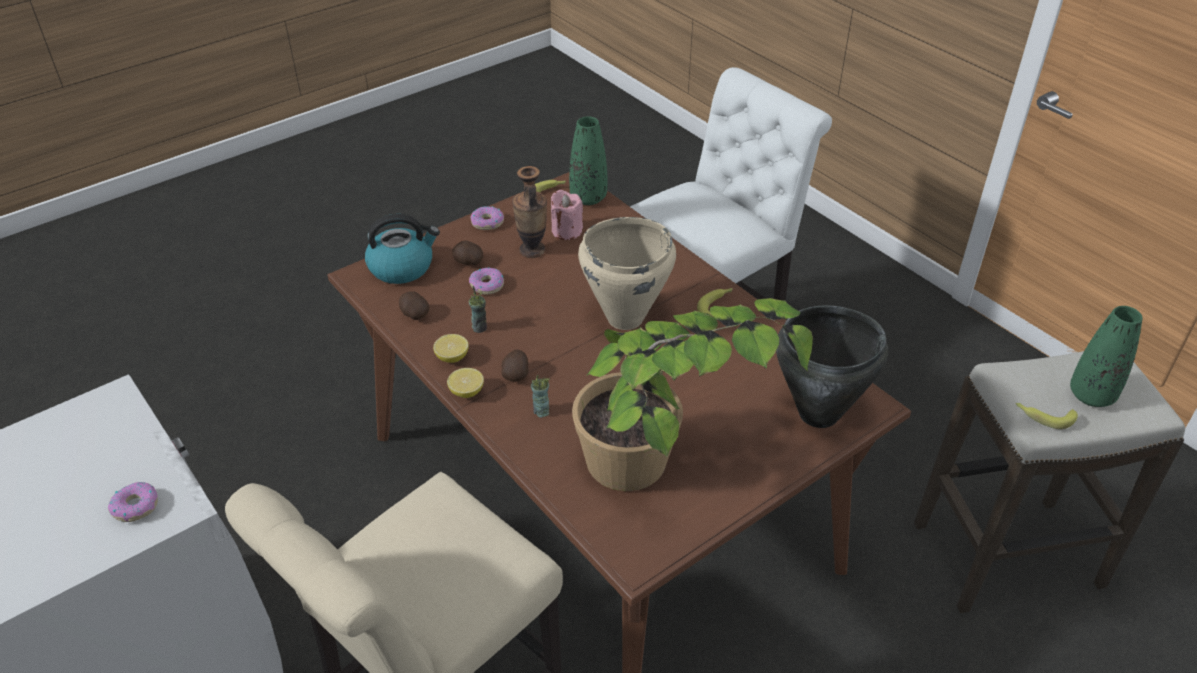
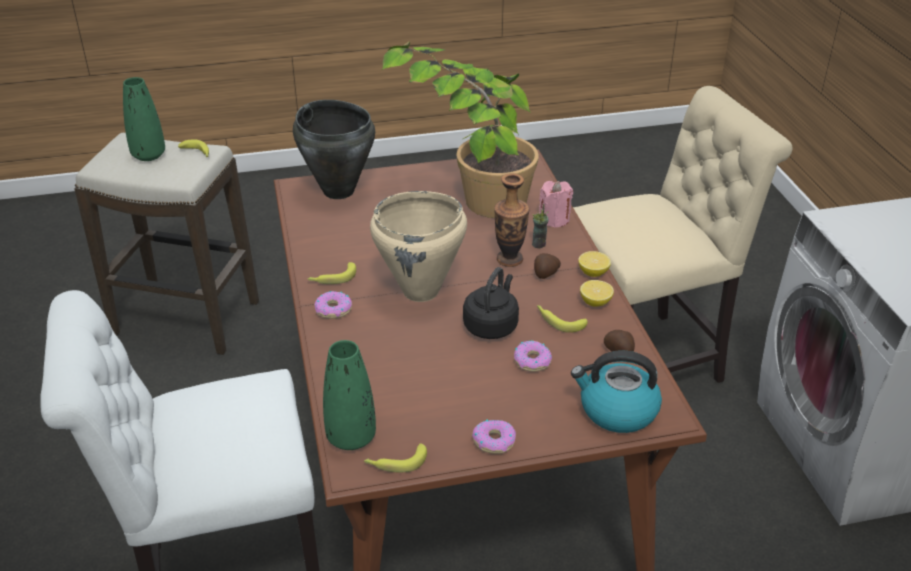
camera: 155 degrees left, 5 degrees down
(135, 506) = (866, 228): donut -> donut (333, 310)
(468, 262) = (540, 393): potato -> none
(479, 327) = (559, 321): cup -> banana
(532, 250) = (463, 387): vase -> vase (509, 259)
(539, 305) = (491, 325): none -> black kettle
(566, 231) = (409, 399): pink candle -> pink candle (554, 219)

